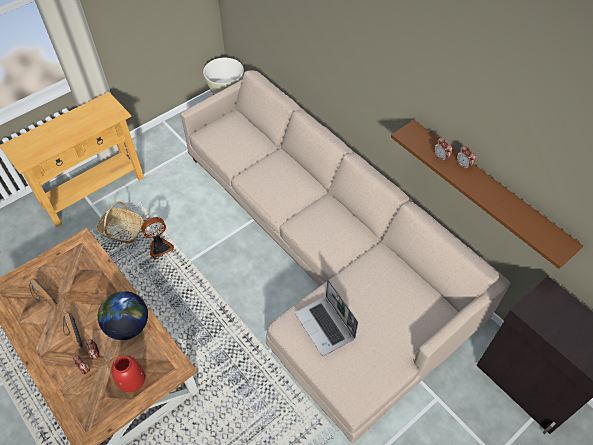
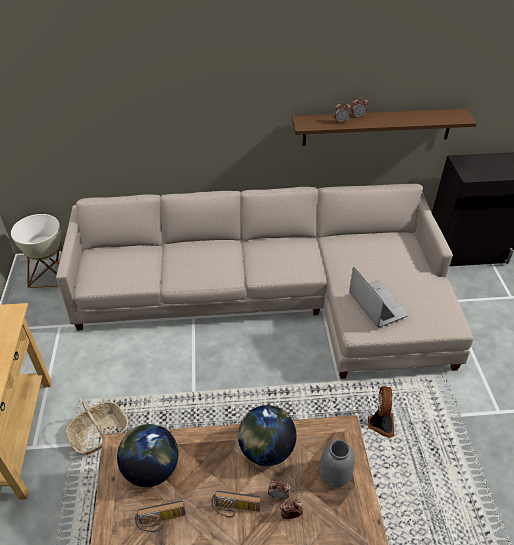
camera: 55 degrees left, 10 degrees down
(76, 268) = (151, 468): none -> globe
(132, 381) = (335, 474): red vase -> grey vase
(160, 247) = (154, 409): fan -> fan (380, 424)
(326, 326) = (376, 304): laptop -> laptop turned 120 degrees counterclockwise

